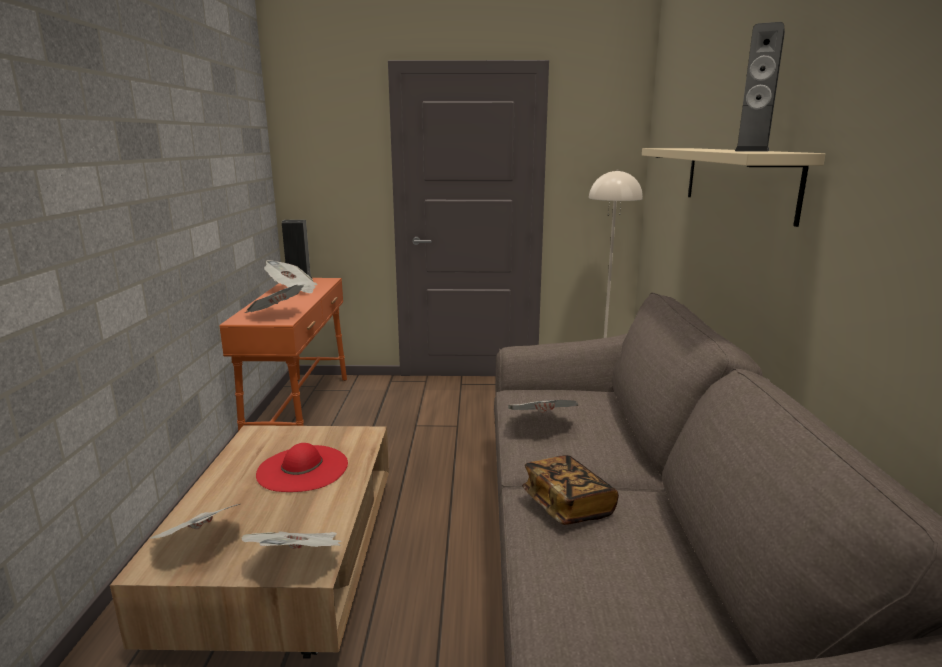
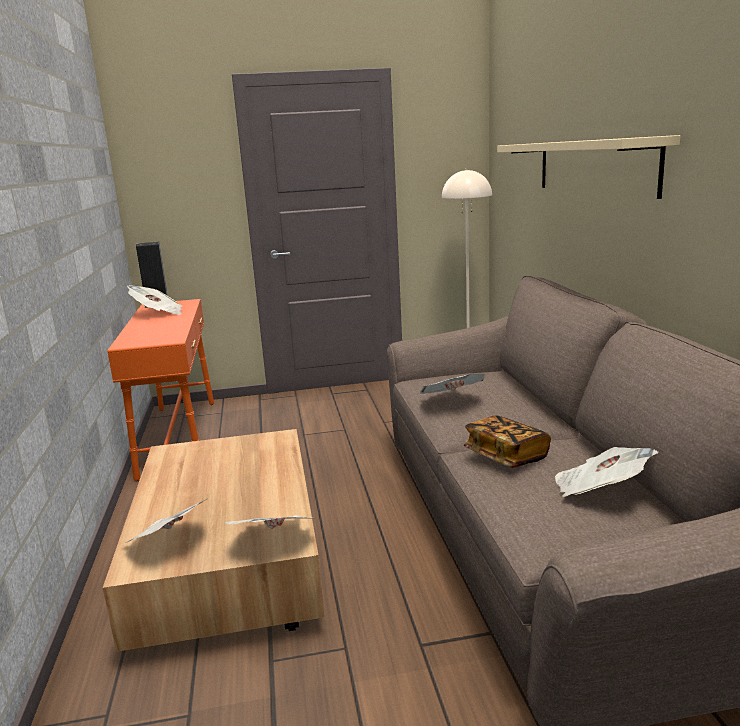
camera: 10 degrees left, 0 degrees up
(275, 314) = (159, 335): newspaper -> newspaper (600, 490)
(302, 469) = (234, 472): red hat -> none
(752, 151) = (615, 138): speaker -> none

